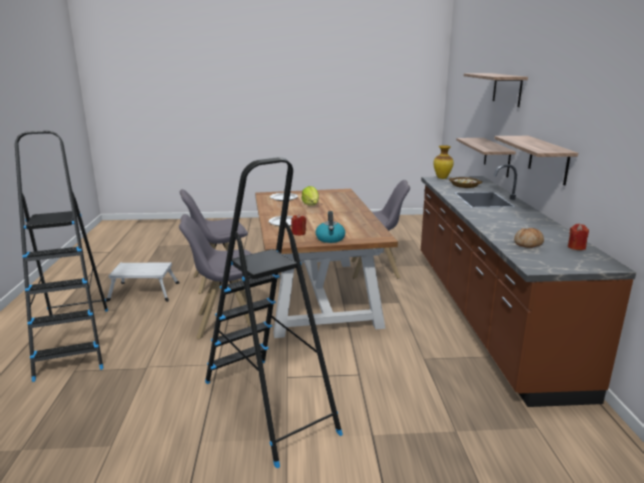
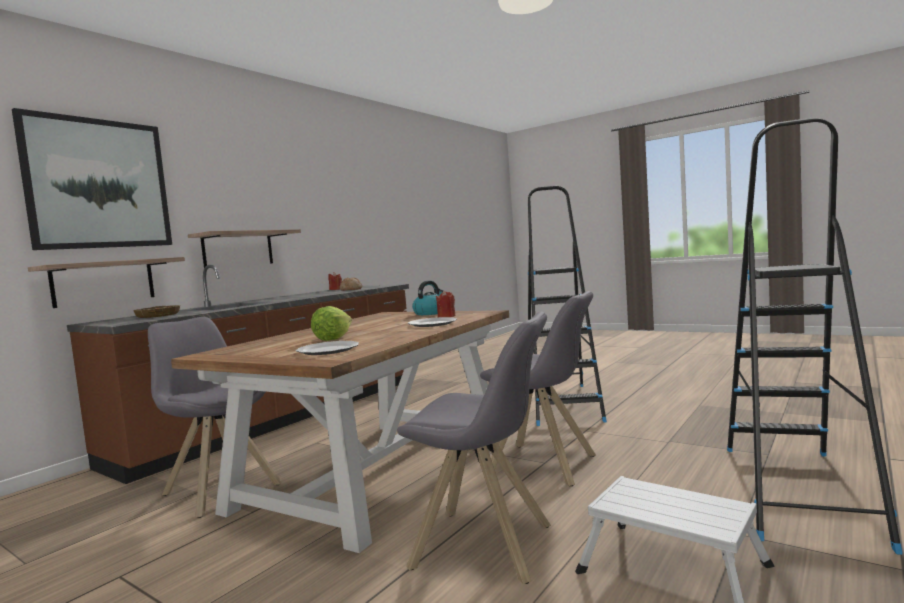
camera: 140 degrees left, 15 degrees down
(442, 178) = (115, 323): vase -> none
(507, 89) = (98, 184): shelf -> picture

